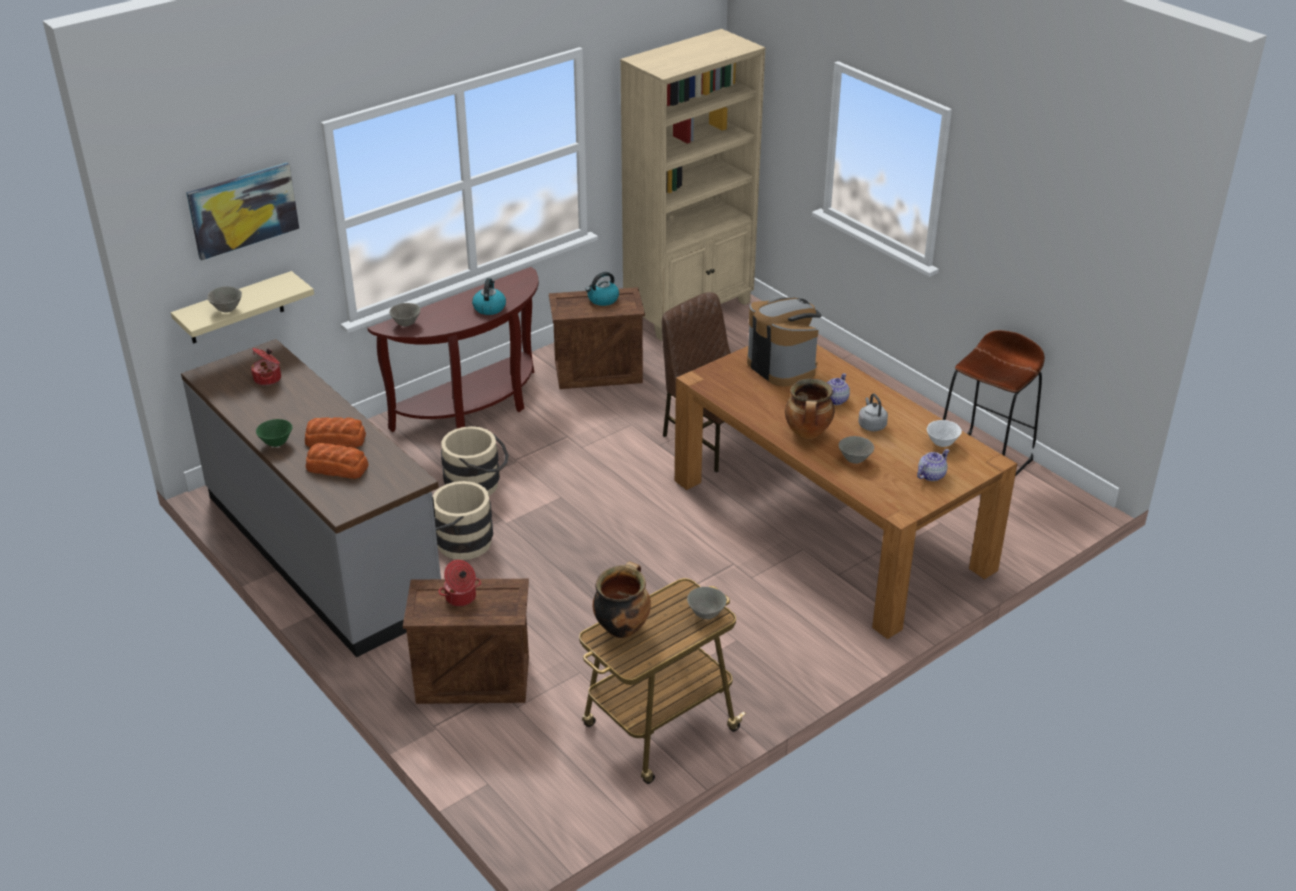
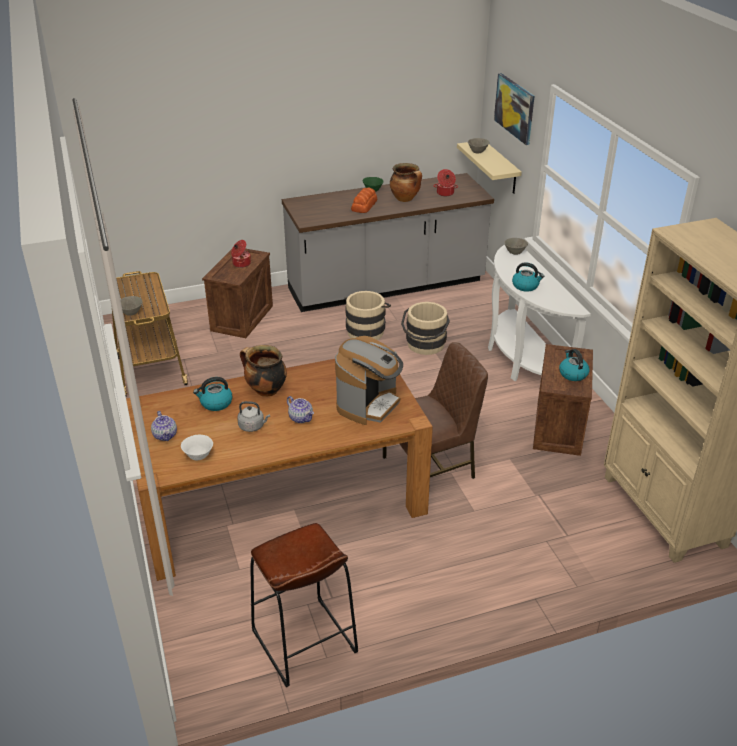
camera: 110 degrees right, 0 degrees up
(336, 467) = (336, 203): bread -> none
(474, 409) = (522, 359): brown console table -> white console table
(622, 627) = (148, 285): cooking pot -> cooking pot (405, 199)
(782, 366) = (369, 404): coffee machine -> coffee machine turned 45 degrees counterclockwise
(854, 460) = (215, 403): grey bowl -> kettle

